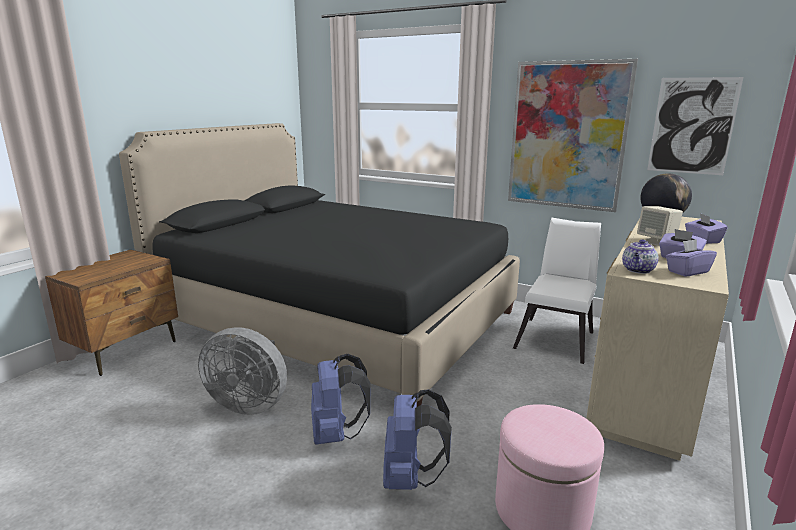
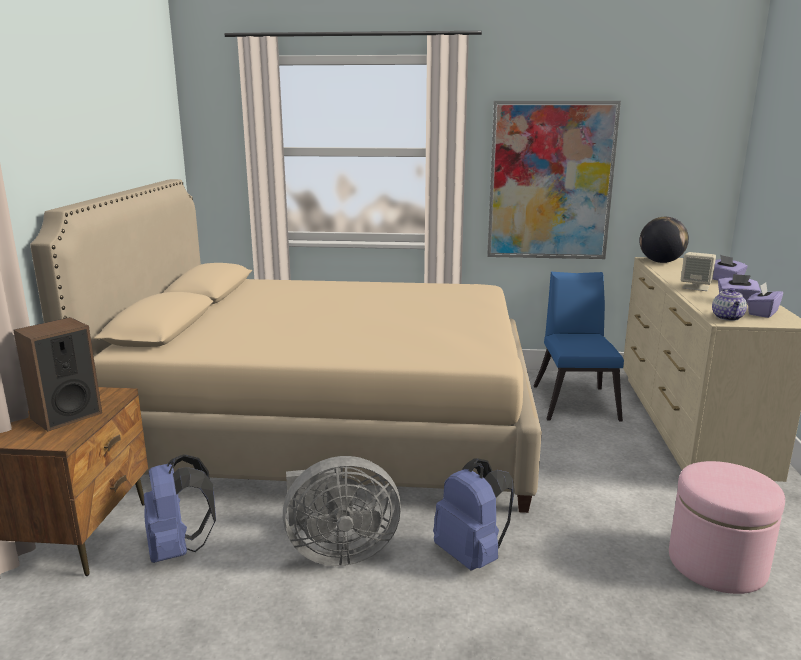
camera: 25 degrees left, 0 degrees up
(109, 267) = (66, 416): none -> speaker
(337, 318) = (328, 428): black bed -> beige bed
(410, 478) = (587, 574): blue backpack -> blue backpack (178, 549)
(557, 338) = (575, 400): white chair -> blue chair
(692, 126) = (673, 168): picture -> none

